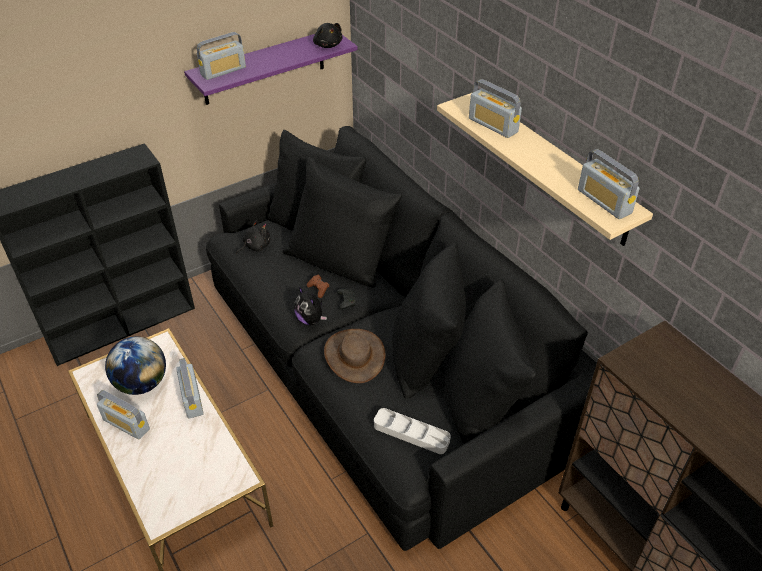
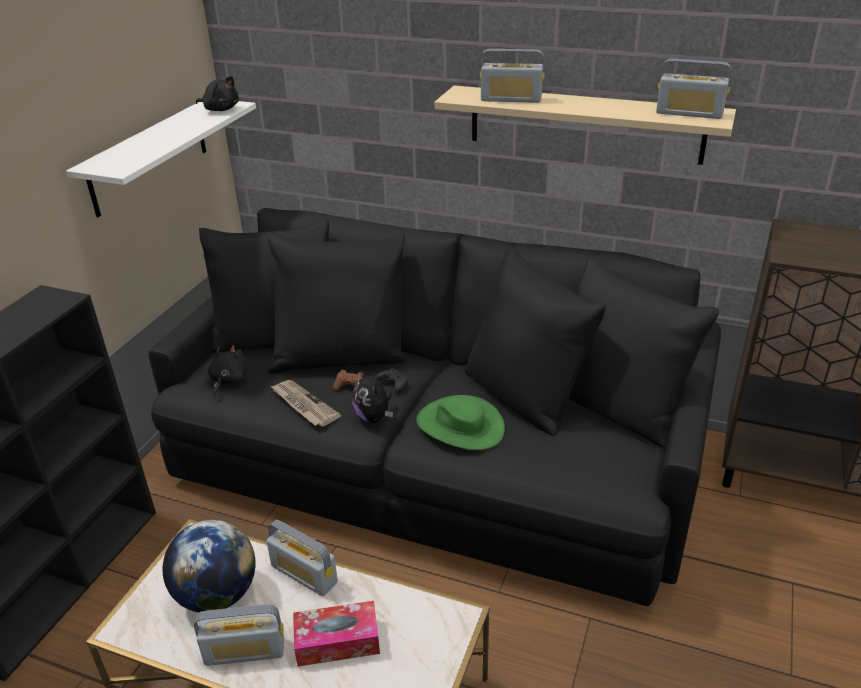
camera: 35 degrees left, 10 degrees down
(171, 449) = (337, 641): none -> tissue box
(223, 71) = (122, 157): radio -> none
(264, 67) = (149, 156): purple shelf -> white shelf
(280, 287) = (303, 405): none -> newspaper
(311, 319) = (374, 417): plush toy -> plush toy turned 45 degrees clockwise
(354, 356) = (460, 425): brown hat -> green hat
(411, 433) = (597, 461): grey tray -> none

